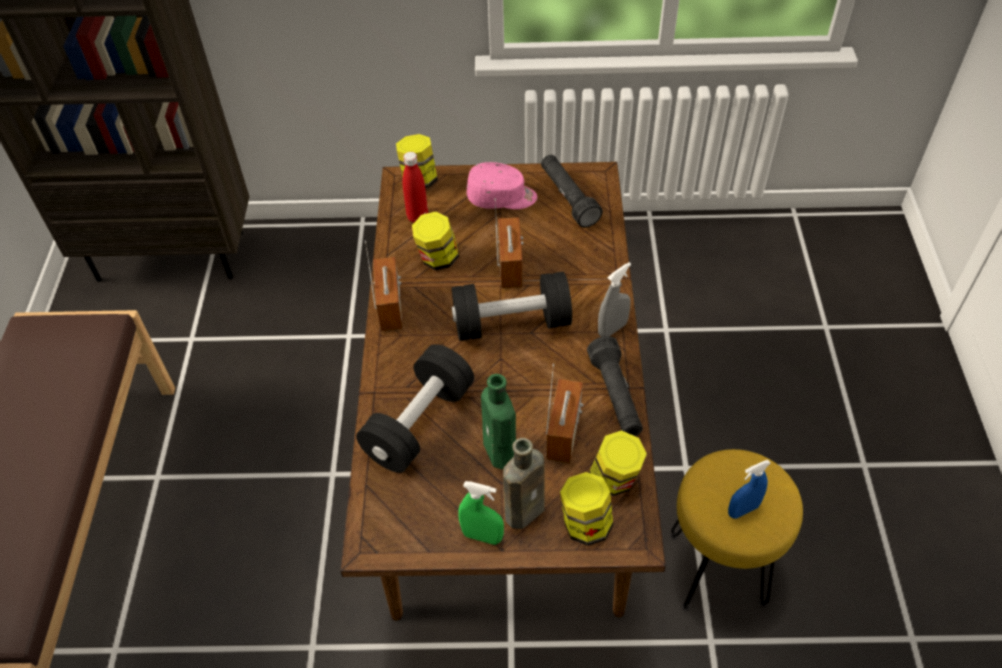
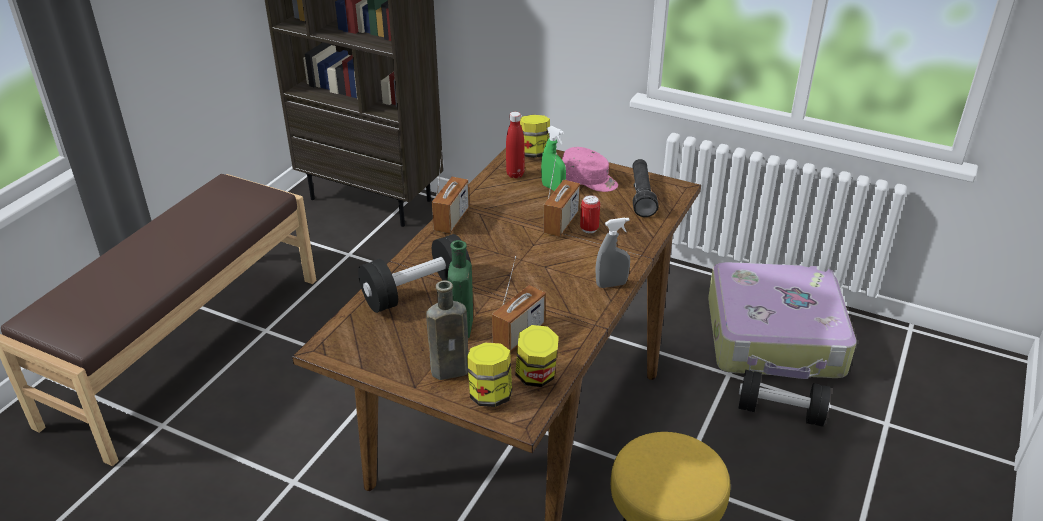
camera: 25 degrees right, 15 degrees down
(437, 259) = (510, 202): jar -> none
(482, 536) = (407, 373): green spray bottle -> green spray bottle (553, 188)
(511, 323) = (534, 256): black dumbbell -> black dumbbell (780, 412)
(544, 264) = (589, 229): none -> can
(615, 396) = (579, 326): black flashlight -> none
(685, 271) = (775, 338): none -> suitcase
(743, 510) = (665, 479): blue spray bottle -> none

